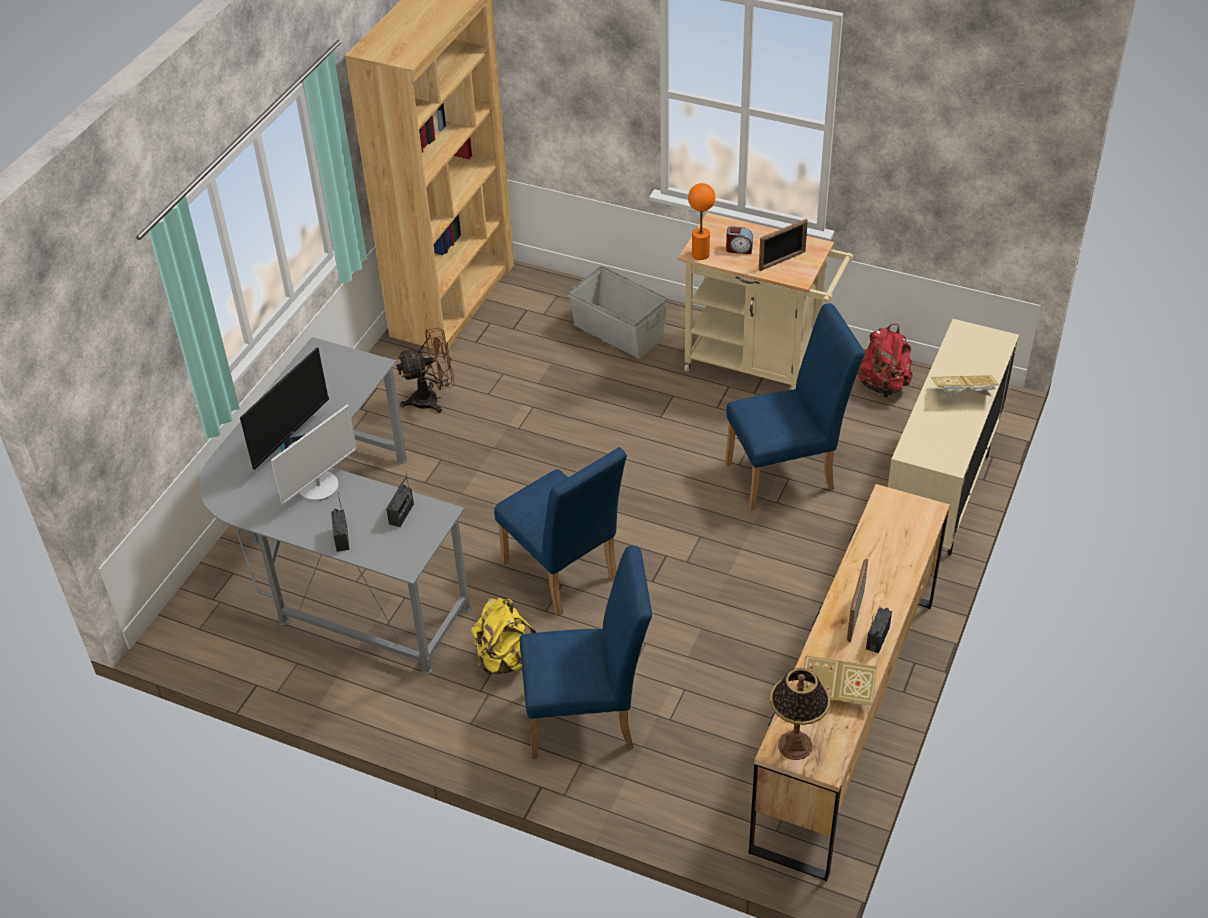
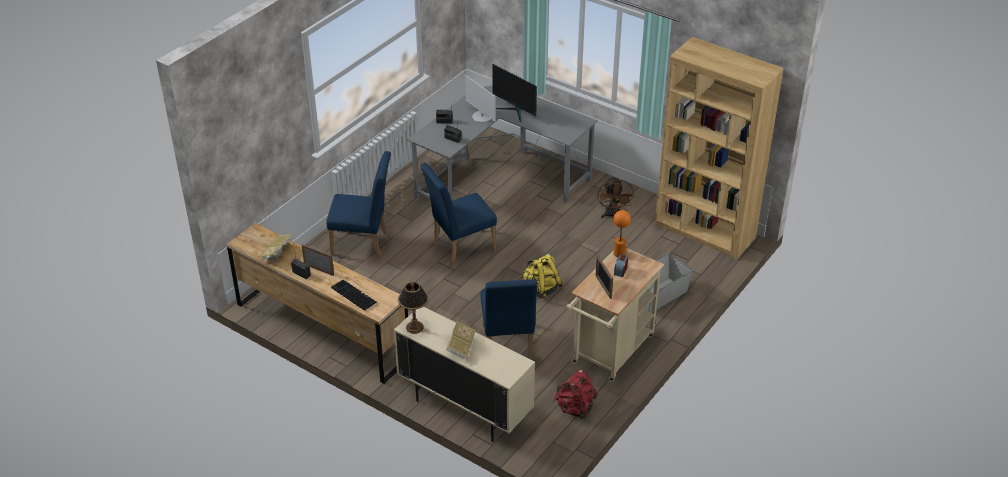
camera: 100 degrees right, 5 degrees down
(505, 659) = (413, 222): yellow backpack -> yellow backpack (541, 289)
(589, 719) = (364, 244): blue chair -> blue chair turned 90 degrees counterclockwise
(795, 745) = (255, 235): table lamp -> table lamp (415, 327)
(902, 550) = (354, 295): none -> keyboard

